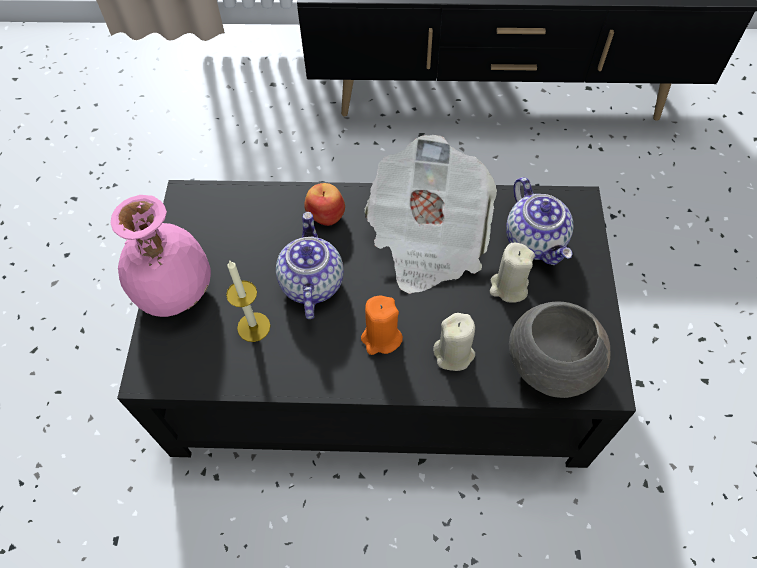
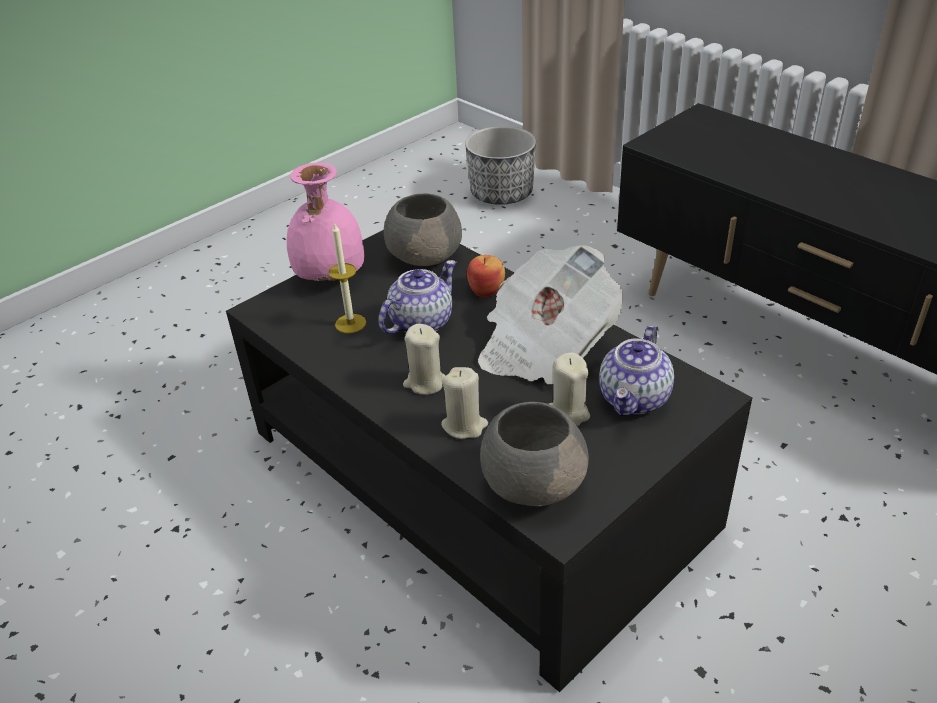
camera: 45 degrees right, 20 degrees down
(126, 83) = (502, 194): none -> planter
(235, 212) = (426, 255): none -> grey bowl
(381, 338) = (425, 382): orange candle -> beige candle

